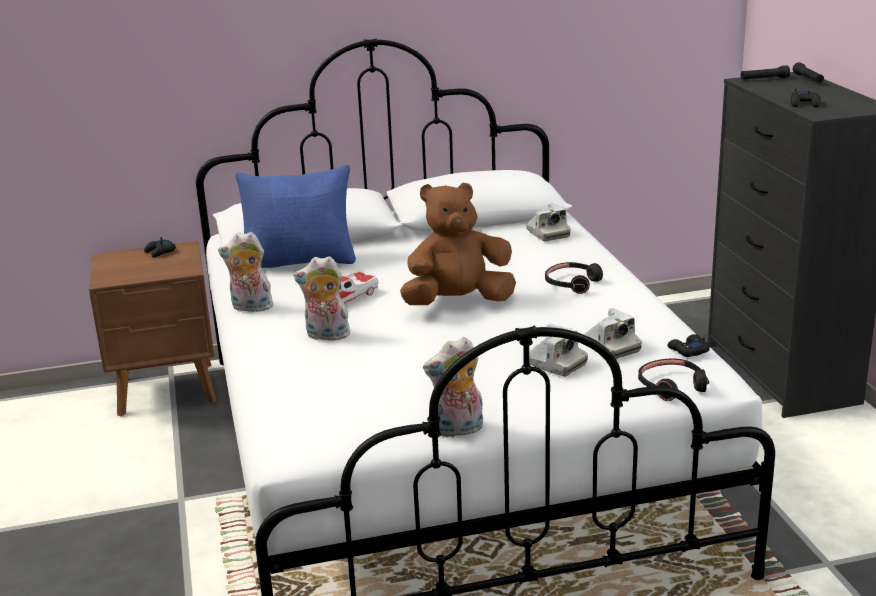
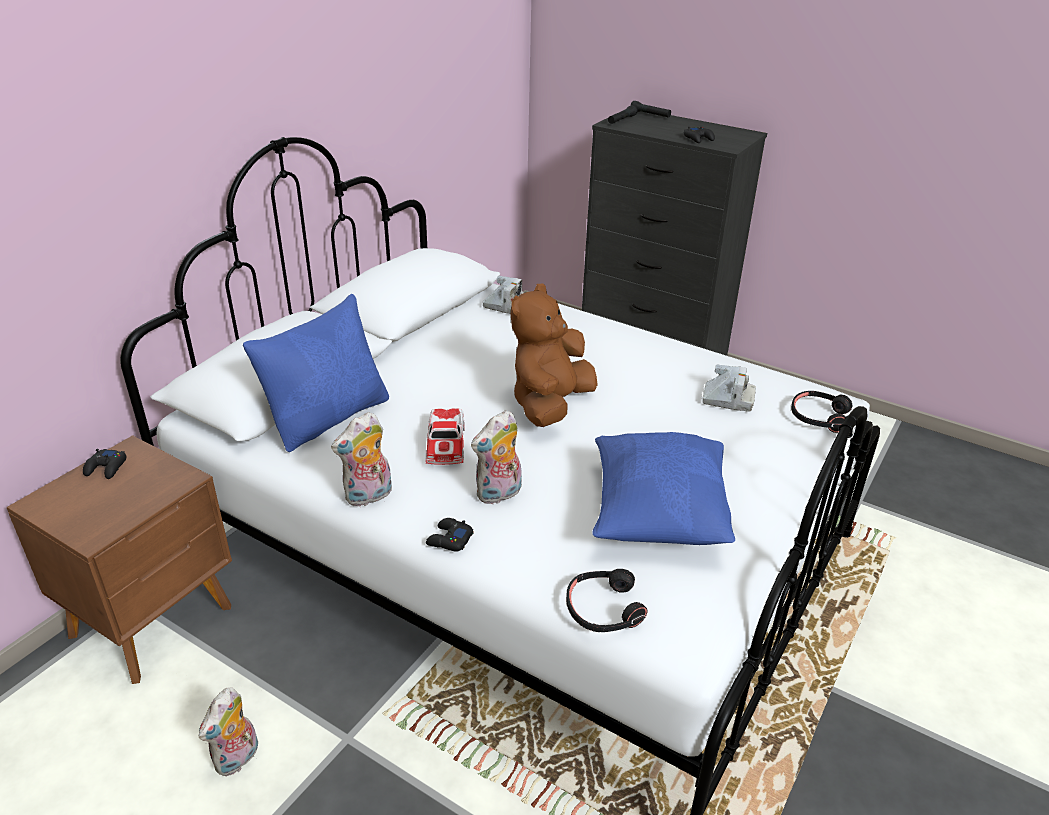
camera: 45 degrees left, 10 degrees up
(406, 387) = (657, 515): none -> blue pillow
(458, 430) = (764, 537): plush toy -> plush toy (238, 759)
(555, 364) = (719, 434): camera -> none
(572, 283) = (604, 349): black headphones -> black headphones (603, 609)
(688, 350) = (776, 380): black game controller -> black game controller (449, 540)

